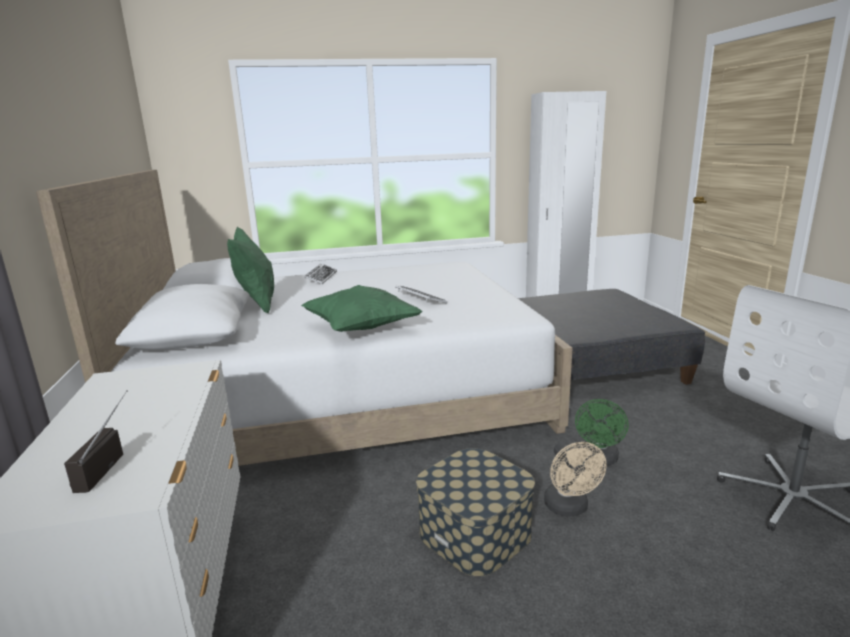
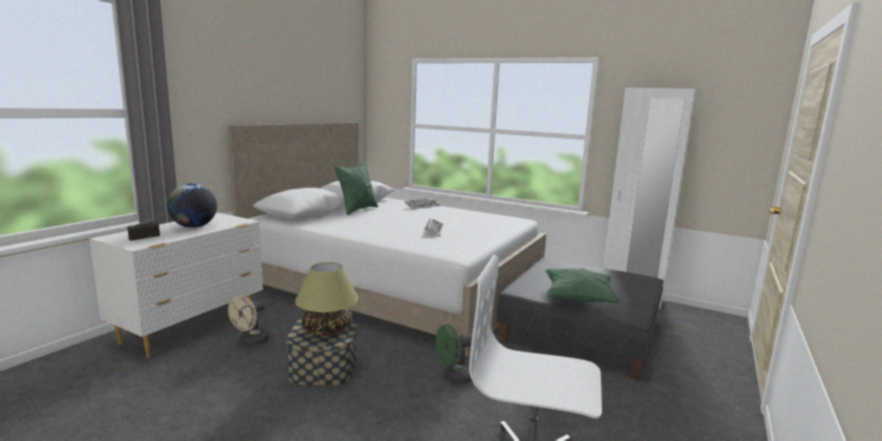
camera: 40 degrees right, 5 degrees down
(137, 411) = (194, 227): none -> globe
(362, 329) = (363, 233): green pillow -> green pillow (578, 300)
(477, 475) = (327, 329): none -> table lamp
(569, 508) = (385, 386): beige fan -> beige fan (251, 342)

